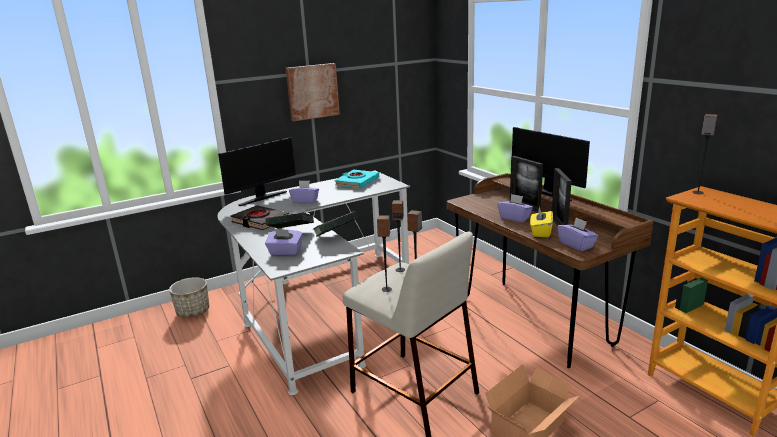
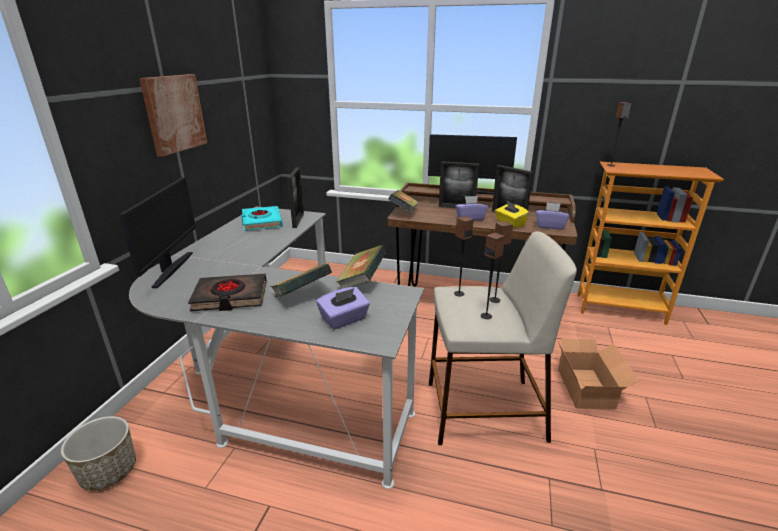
camera: 45 degrees left, 5 degrees up
(305, 201) = (241, 256): purple tissue box -> none
(380, 186) = (298, 220): none -> picture frame
(468, 199) = (403, 212): none -> book

